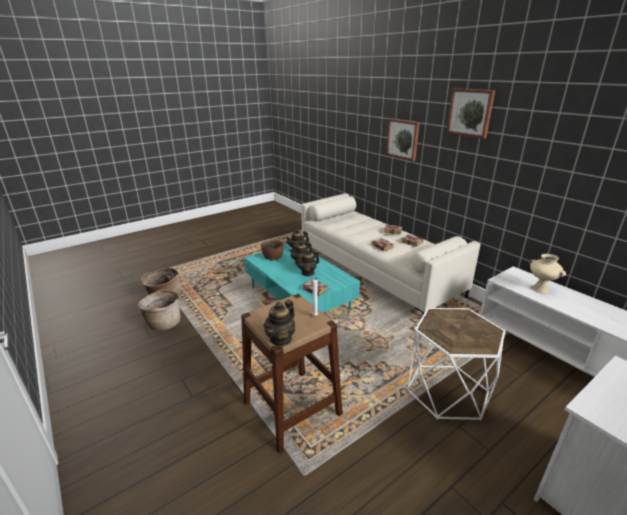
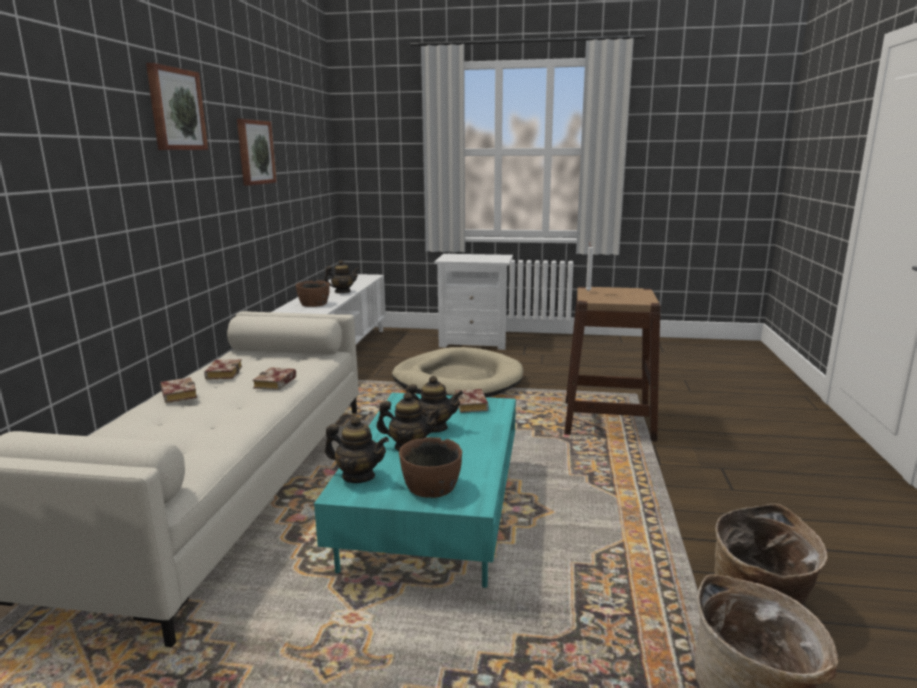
camera: 135 degrees left, 10 degrees down
(281, 339) = (638, 290): teapot -> teapot (342, 292)
(403, 139) = (80, 184): picture -> picture (255, 152)
(447, 392) = (457, 380): white side table -> beige dog bed
(539, 289) = (314, 304): beige vase -> brown bowl

